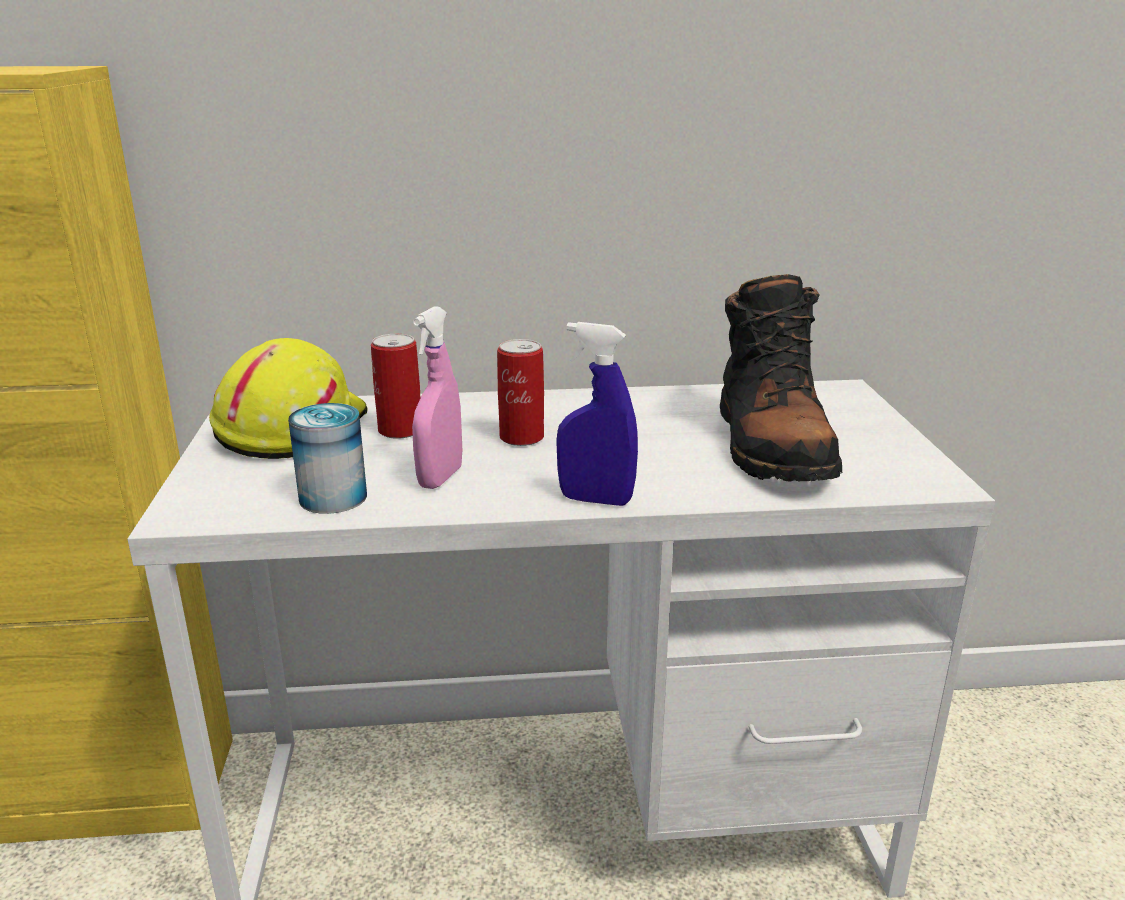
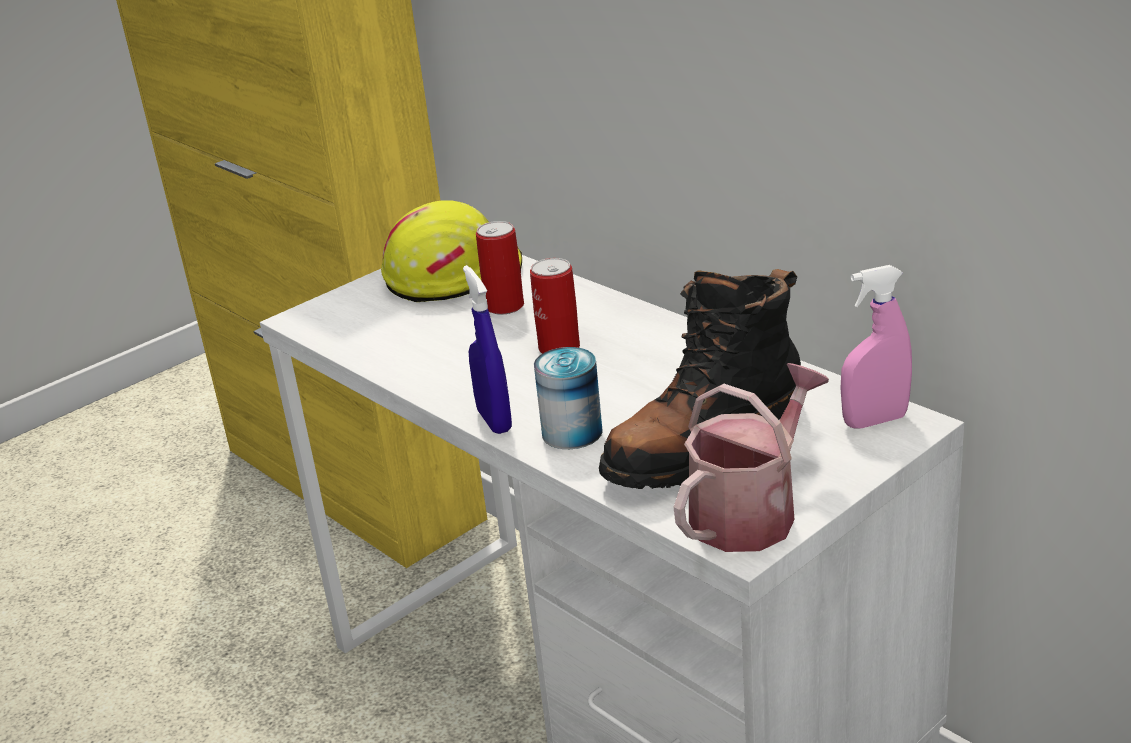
camera: 55 degrees right, 5 degrees up
(333, 497) = (377, 342): can -> can (572, 432)
(440, 478) = (451, 357): pink spray bottle -> pink spray bottle (875, 421)
(897, 466) = (751, 512): none -> watering can

